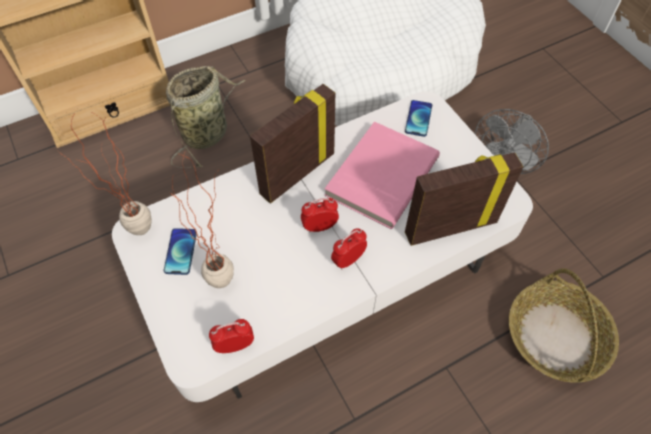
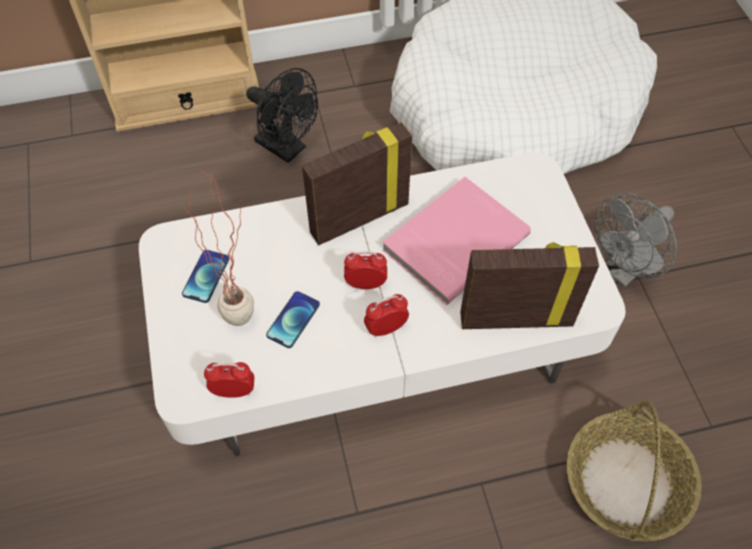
camera: 15 degrees right, 0 degrees up
(136, 236) = (163, 249): potted plant -> none
(207, 132) = (287, 148): basket -> black fan
(418, 119) = (521, 184): phone -> phone (293, 320)

